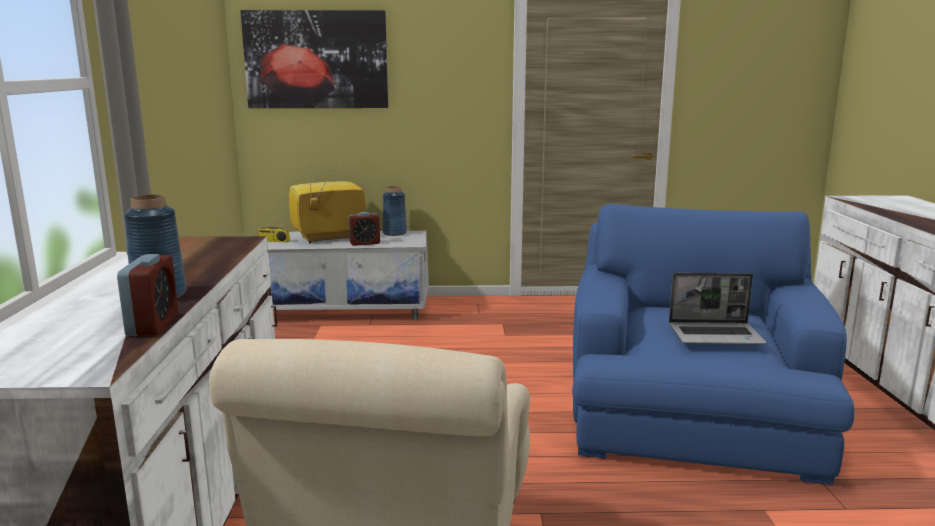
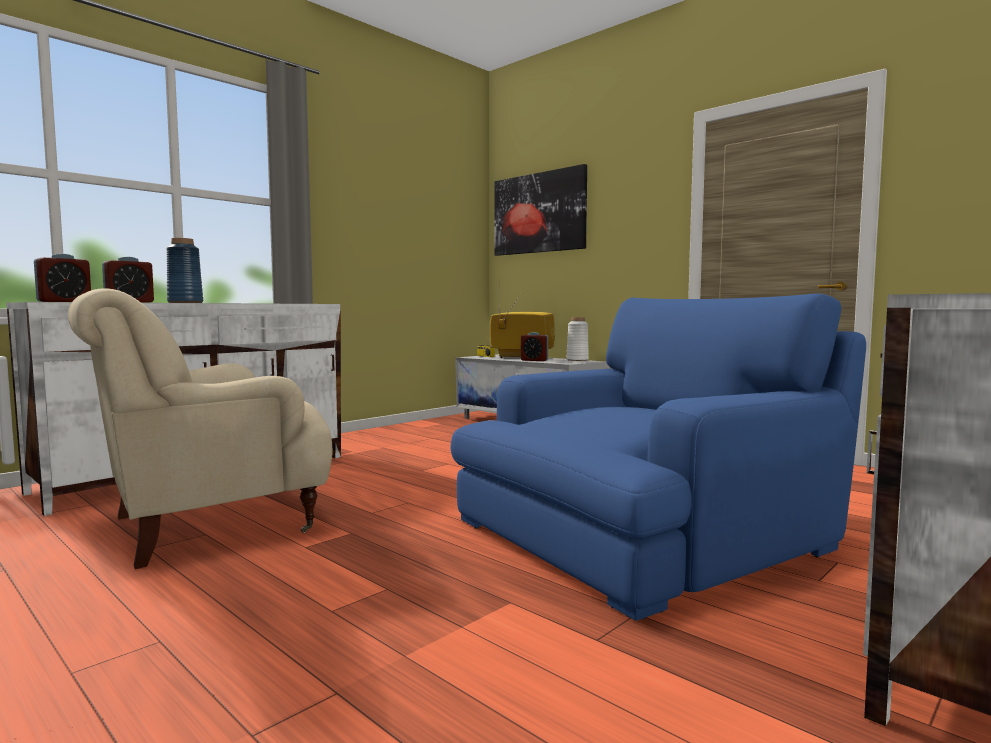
camera: 45 degrees right, 10 degrees down
(101, 360) = (64, 301): none -> alarm clock
(394, 233) = (577, 360): blue vase -> white vase
(716, 335) = (610, 419): laptop -> none

